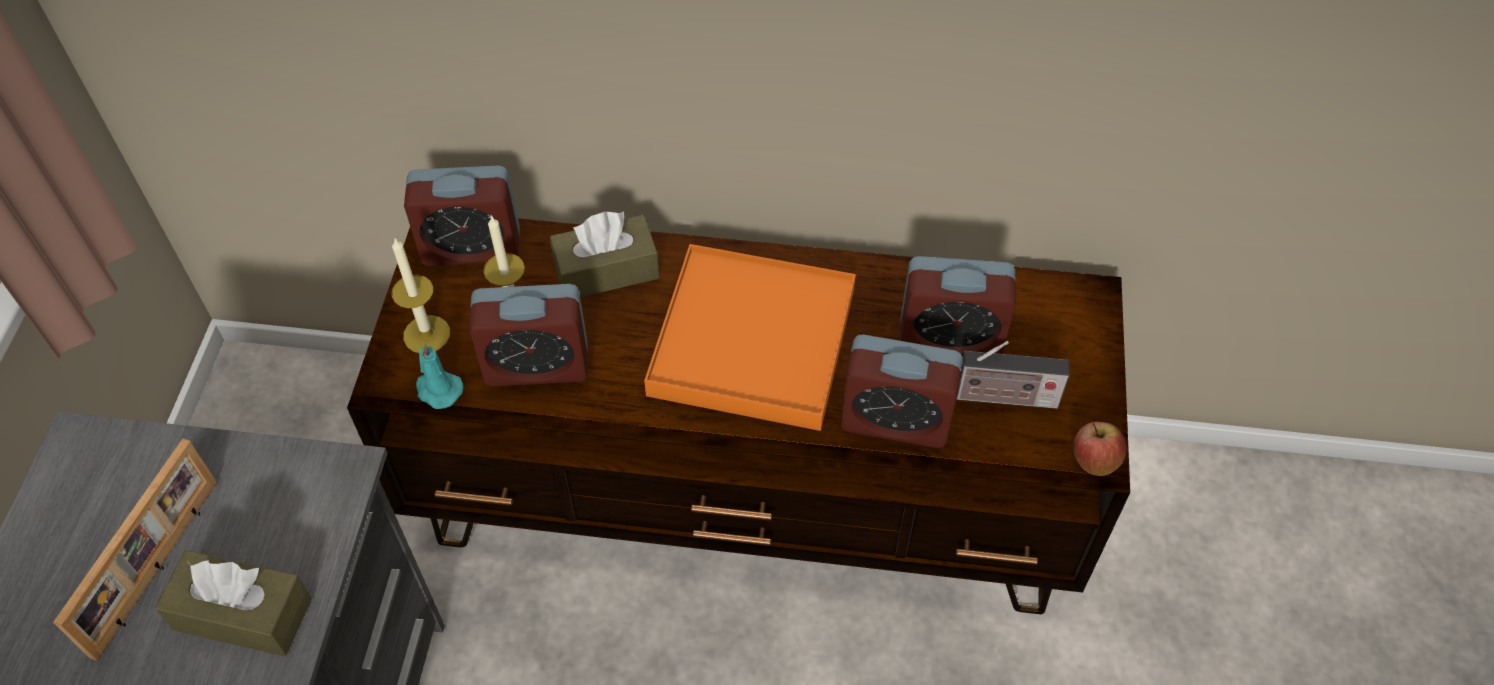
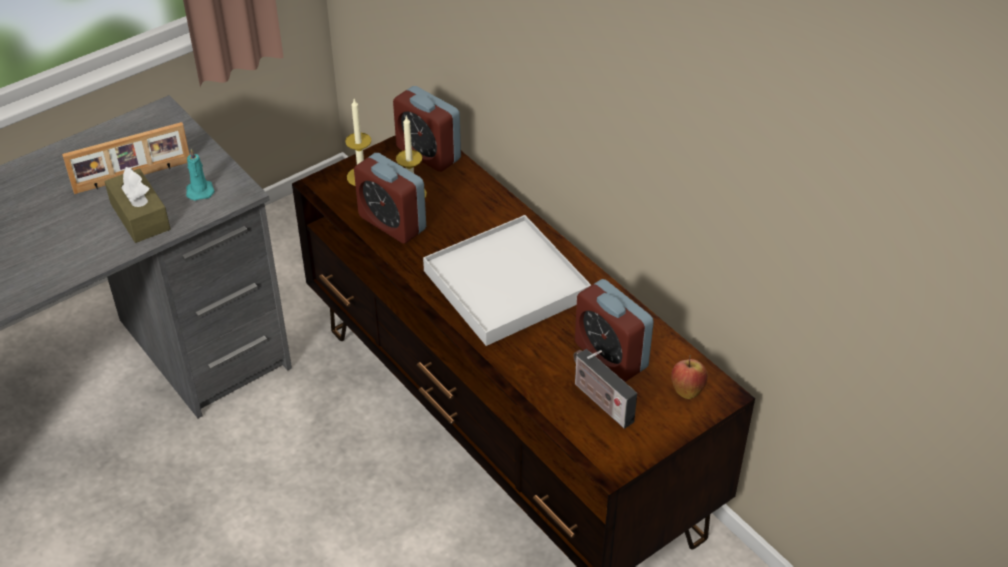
camera: 45 degrees right, 10 degrees down
(438, 390) = (337, 202): turquoise candle -> turquoise candle (200, 190)
(606, 270) = (477, 205): brown tissue box -> none
(752, 341) = (506, 284): orange tray -> white tray
(895, 420) = (529, 369): alarm clock -> none
(1093, 462) = (608, 466): apple -> apple (687, 390)

